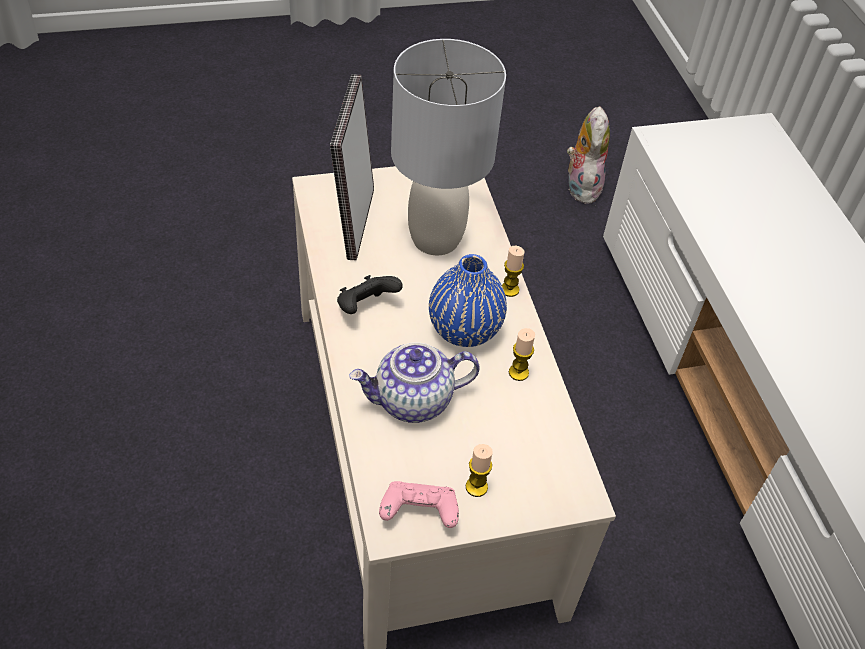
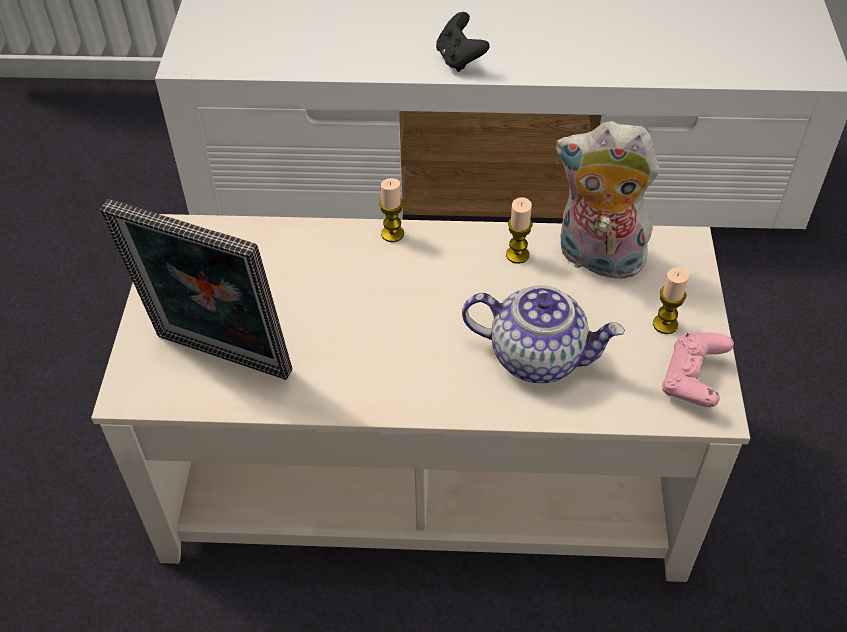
camera: 70 degrees left, 0 degrees up
(365, 307) = (378, 375): black game controller -> black game controller (459, 59)
(413, 401) = (538, 356): teapot -> teapot turned 75 degrees counterclockwise
(435, 239) = (285, 283): grey table lamp -> none
(464, 329) = (442, 287): blue vase -> none
(580, 186) = (90, 215): plush toy -> plush toy (597, 259)

